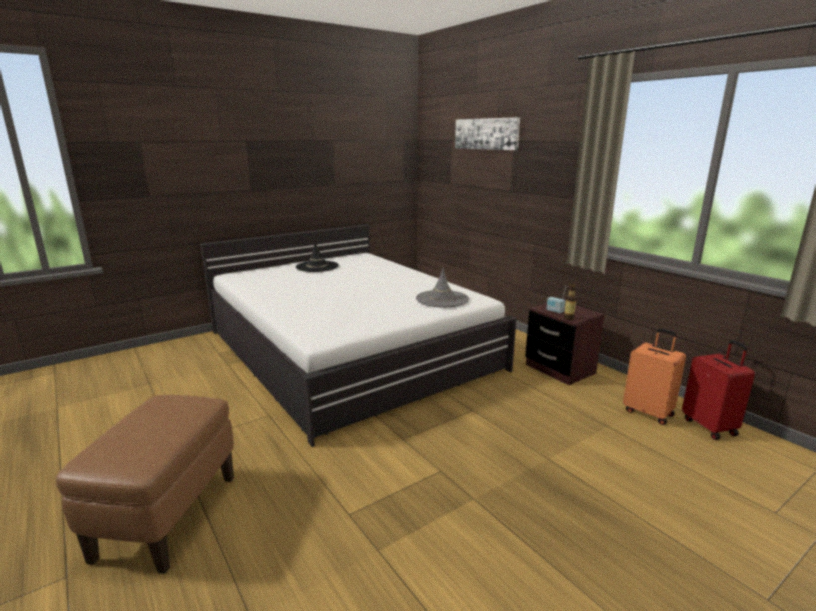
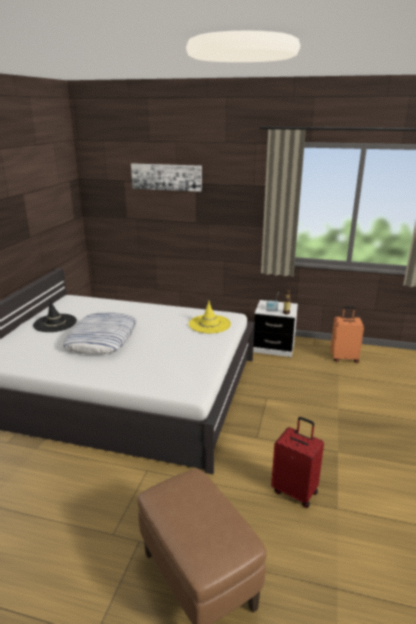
camera: 40 degrees left, 5 degrees up
(329, 284) = (102, 338): none -> pillow
(442, 299) = (209, 324): grey hat -> yellow hat
(559, 369) = (274, 347): brown nightstand -> white nightstand
(710, 426) = (374, 354): red suitcase -> red suitcase (295, 491)

